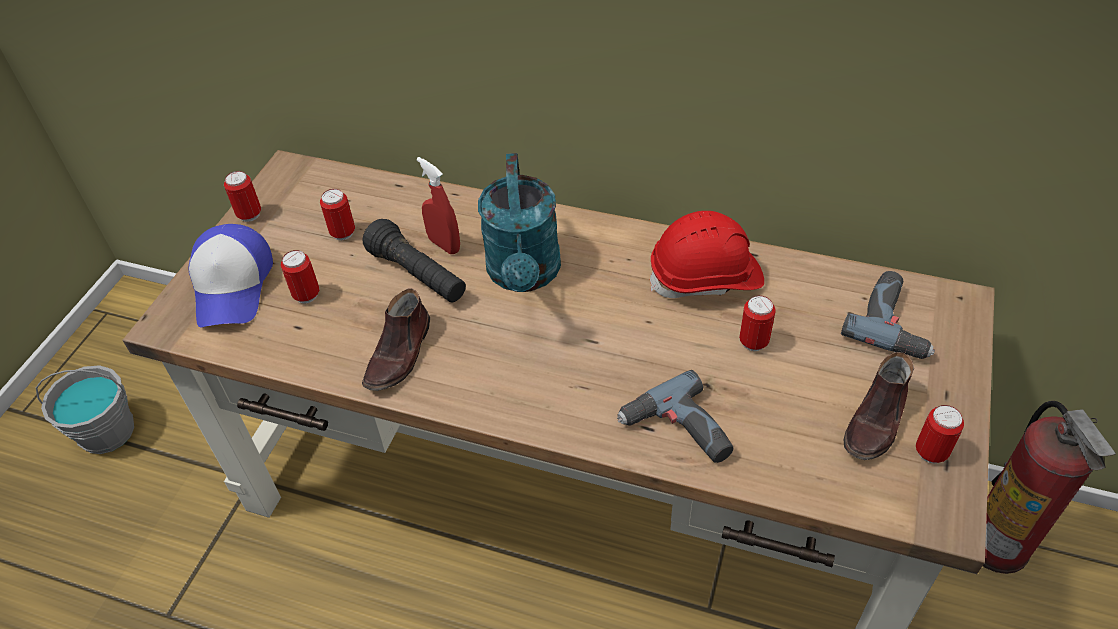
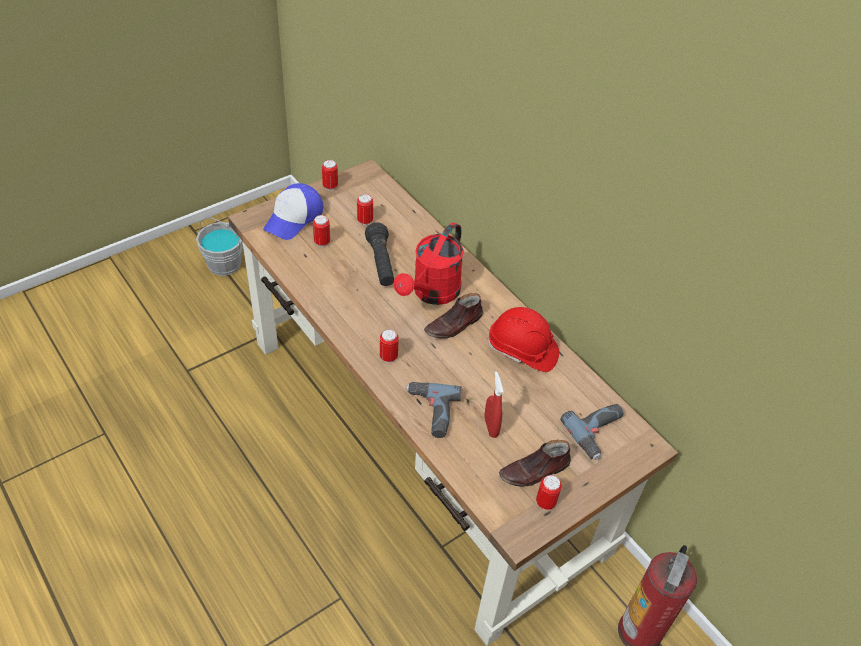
camera: 30 degrees right, 0 degrees up
(400, 354) = (338, 296): brown shoe -> brown shoe (454, 325)
(444, 245) = (407, 255): red spray bottle -> red spray bottle (491, 427)
(524, 275) = (432, 293): turquoise watering can -> red watering can
(753, 342) = (513, 396): can -> can (388, 357)

